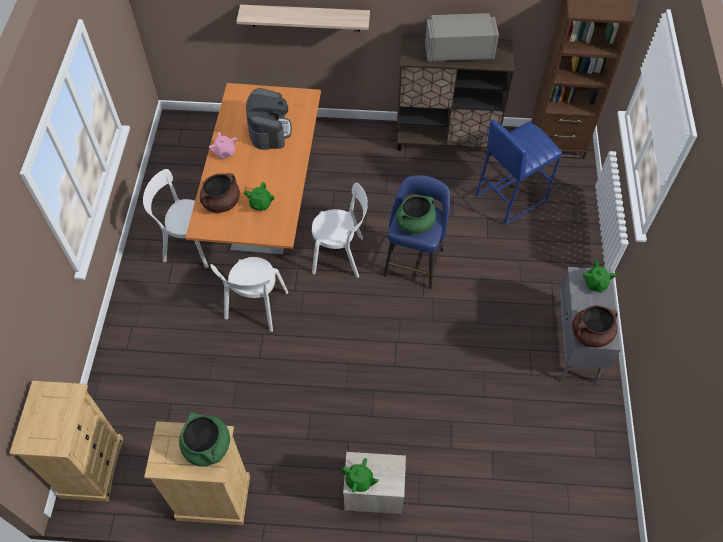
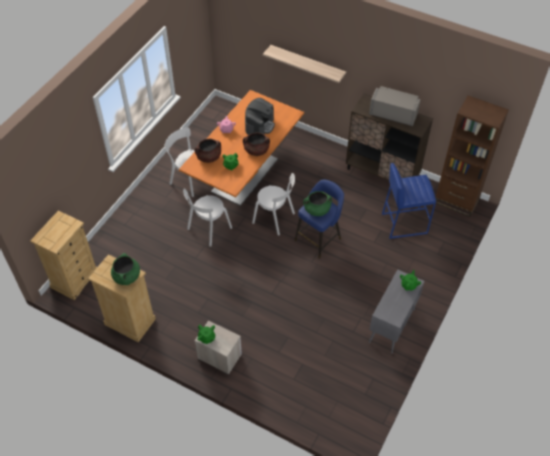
camera: 25 degrees right, 5 degrees down
(590, 334) = (386, 312): brown cooking pot -> brown cooking pot (256, 151)

